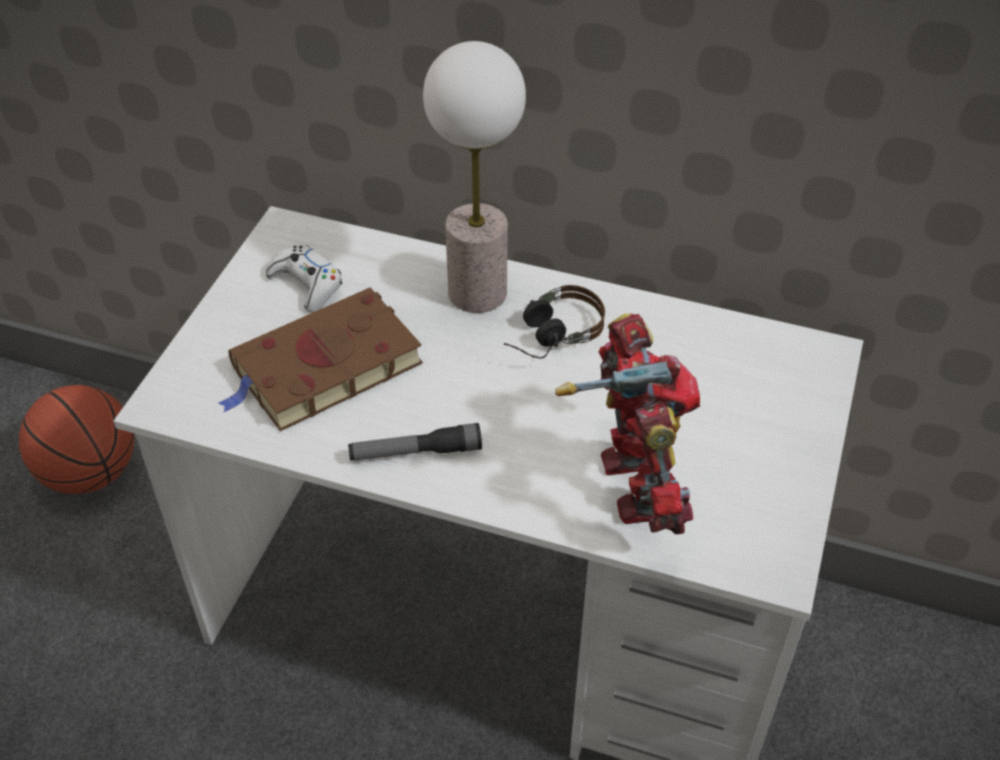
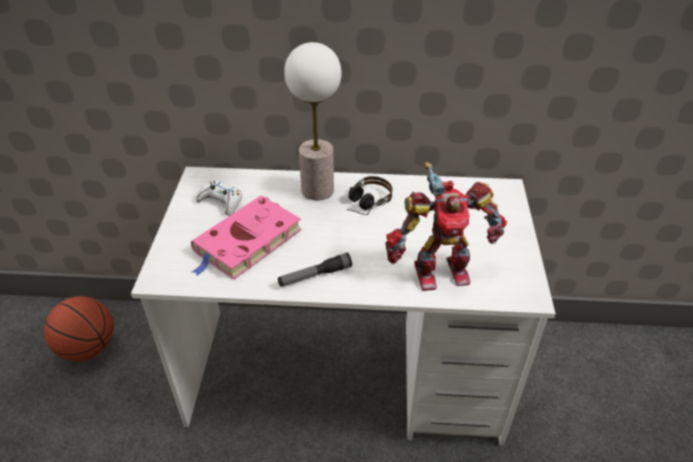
camera: 15 degrees left, 5 degrees down
(322, 368) = (246, 242): brown book -> pink book
(633, 488) = (439, 270): toy robot -> toy robot turned 105 degrees clockwise

